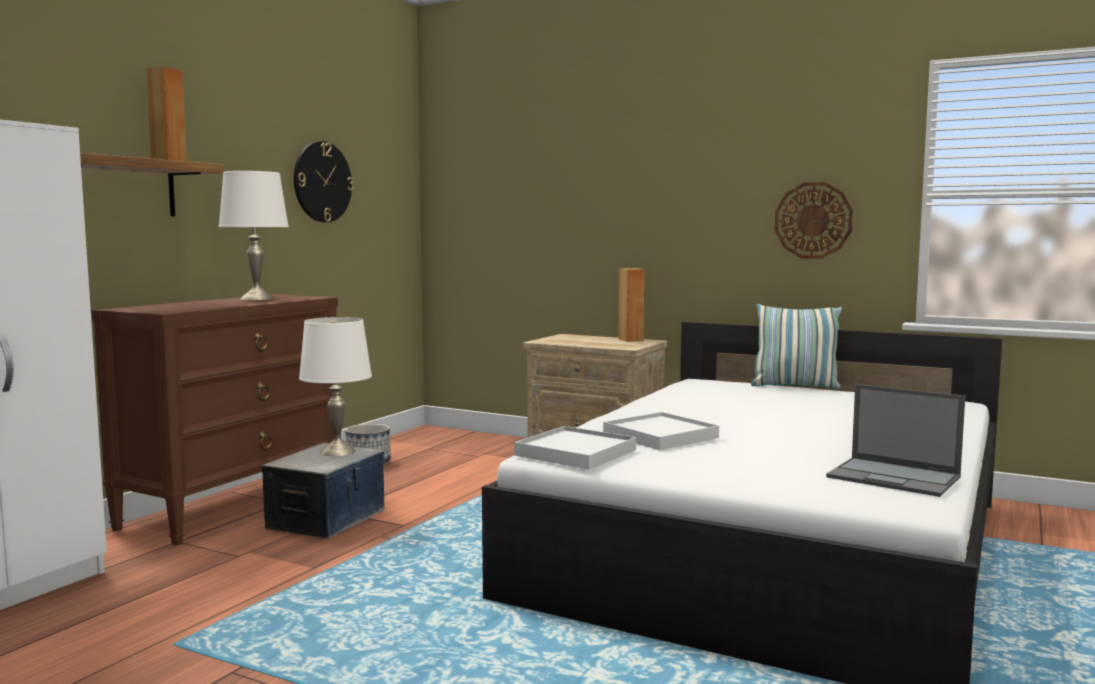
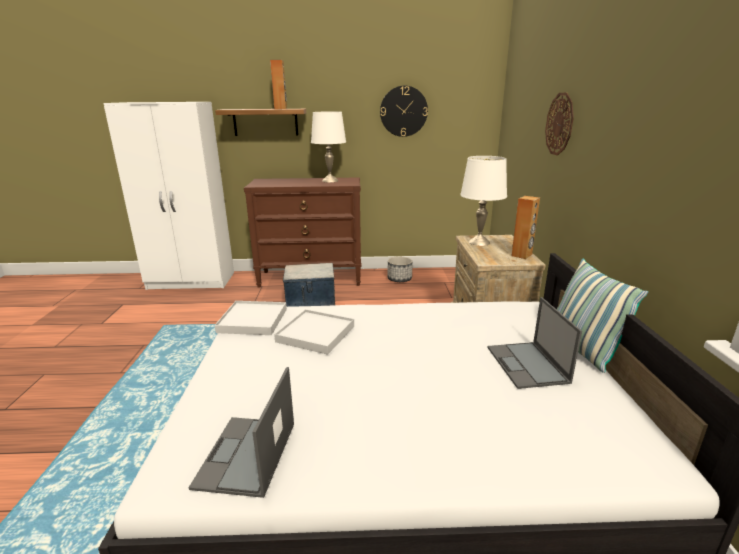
camera: 60 degrees right, 15 degrees up
(338, 452) = (319, 270): white table lamp -> white table lamp (479, 242)
(809, 398) = (527, 365): none -> laptop
(813, 220) = (673, 182): wall clock -> wall clock (559, 124)

